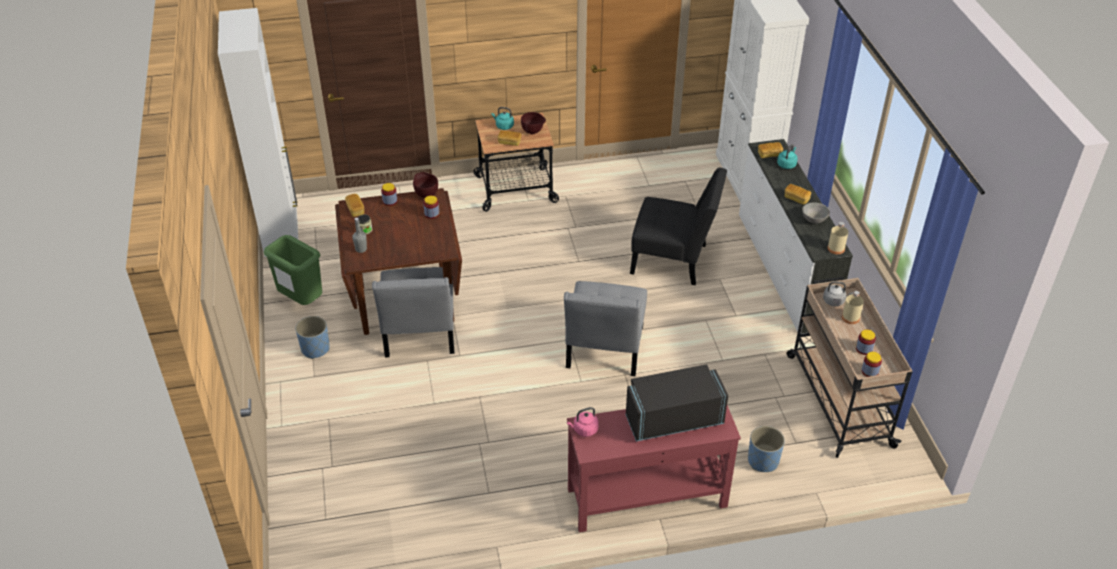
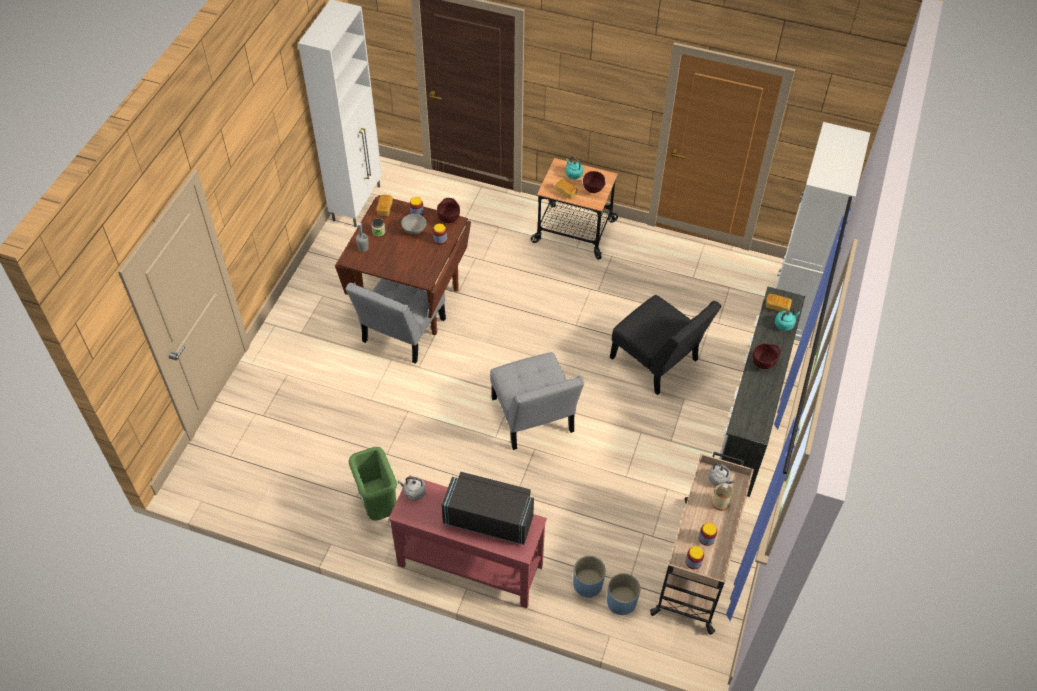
camera: 30 degrees right, 10 degrees up
(301, 301) = (335, 262): green trash can -> green trash can (378, 506)
(315, 349) = (317, 309): blue planter -> blue planter (621, 602)
(584, 430) = (413, 492): pink kettle -> grey kettle
(604, 351) = (533, 419): grey chair -> grey chair turned 60 degrees counterclockwise
(796, 199) = (764, 364): bread -> brown bowl
(813, 219) = (761, 392): grey bowl -> grey bowl (414, 229)
(836, 248) = (757, 430): beige bottle -> none

